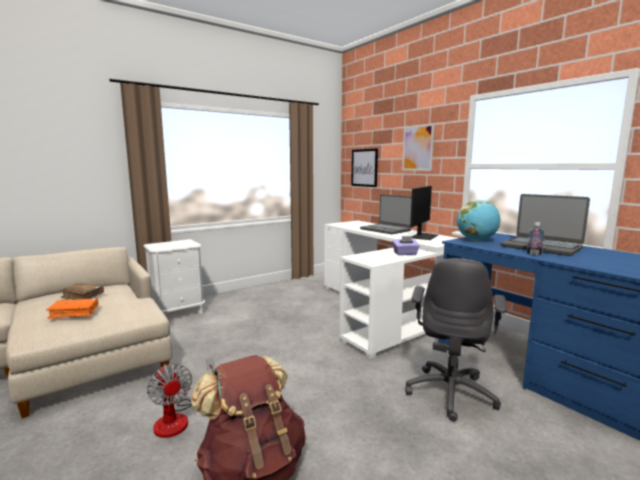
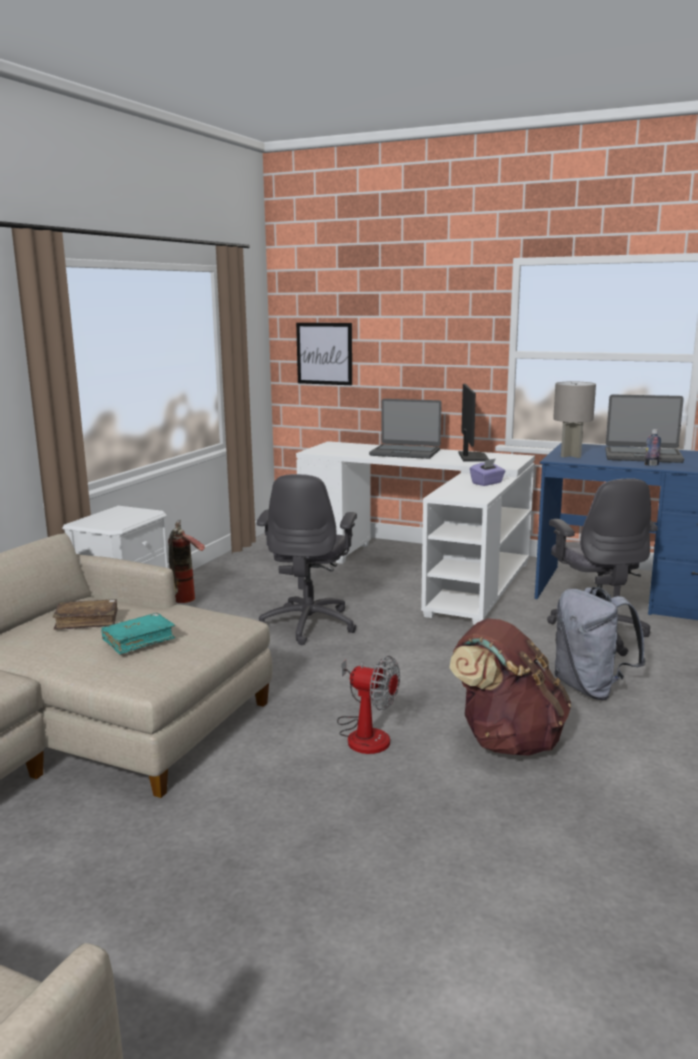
camera: 30 degrees left, 5 degrees up
(74, 313) = (139, 640): orange book -> turquoise book
(232, 300) = (184, 602): none -> fire extinguisher
(269, 329) = (309, 624): none -> grey office chair
(384, 444) = (591, 688): none -> grey backpack
(417, 148) = (429, 326): picture -> none
(476, 240) = (571, 455): globe -> grey table lamp

